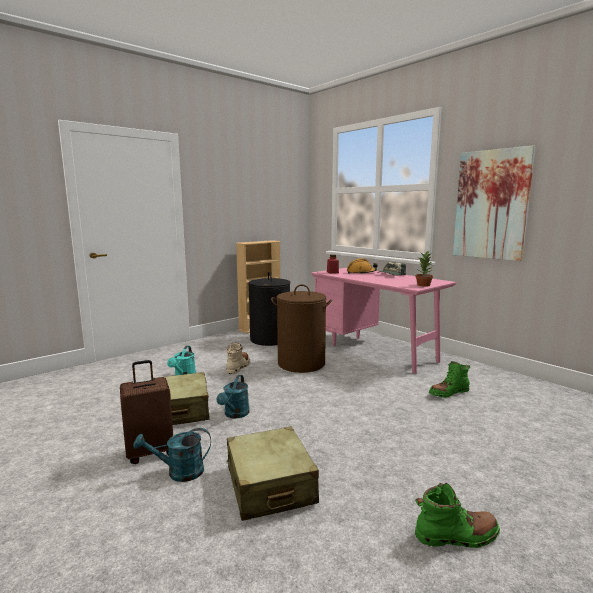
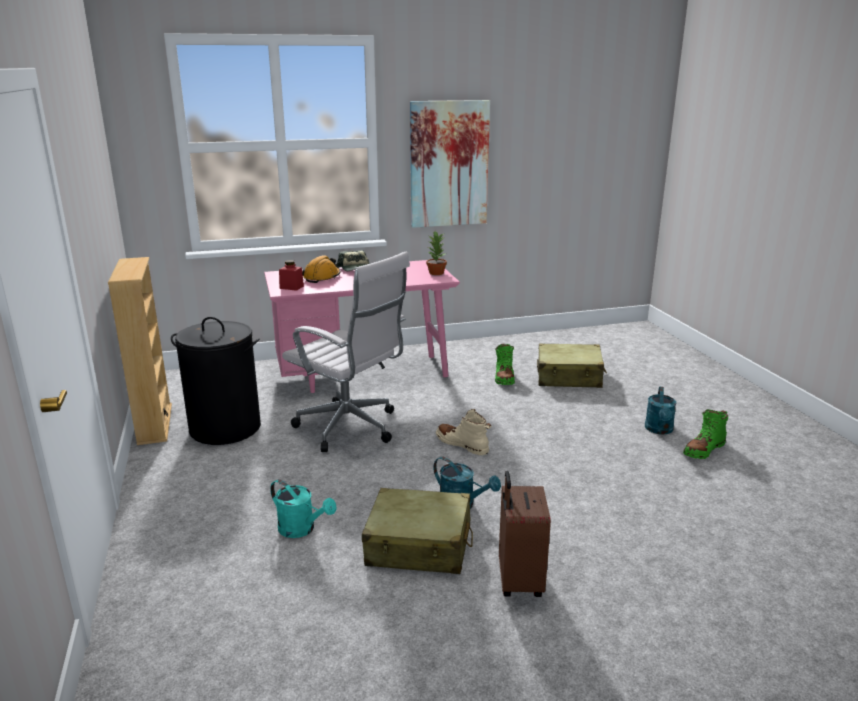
camera: 65 degrees left, 10 degrees up
(179, 472) = (573, 563): turquoise watering can -> turquoise watering can (659, 430)
(238, 367) = (310, 475): beige boot -> beige boot (462, 444)
(270, 485) = (618, 511): beige suitcase -> beige suitcase (569, 377)
(301, 363) = (351, 428): brown laundry basket -> white office chair
(456, 536) = (703, 450): green boot -> green boot turned 150 degrees counterclockwise

